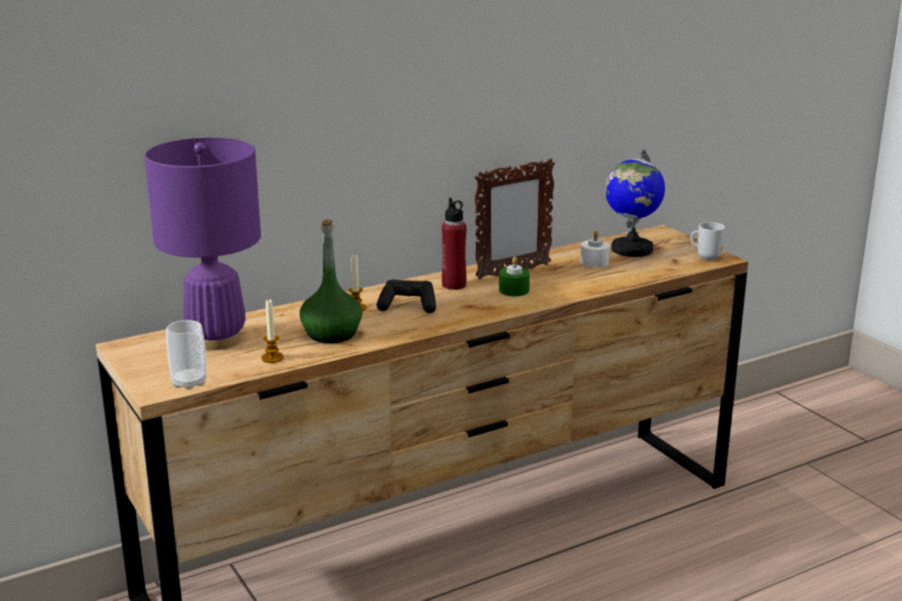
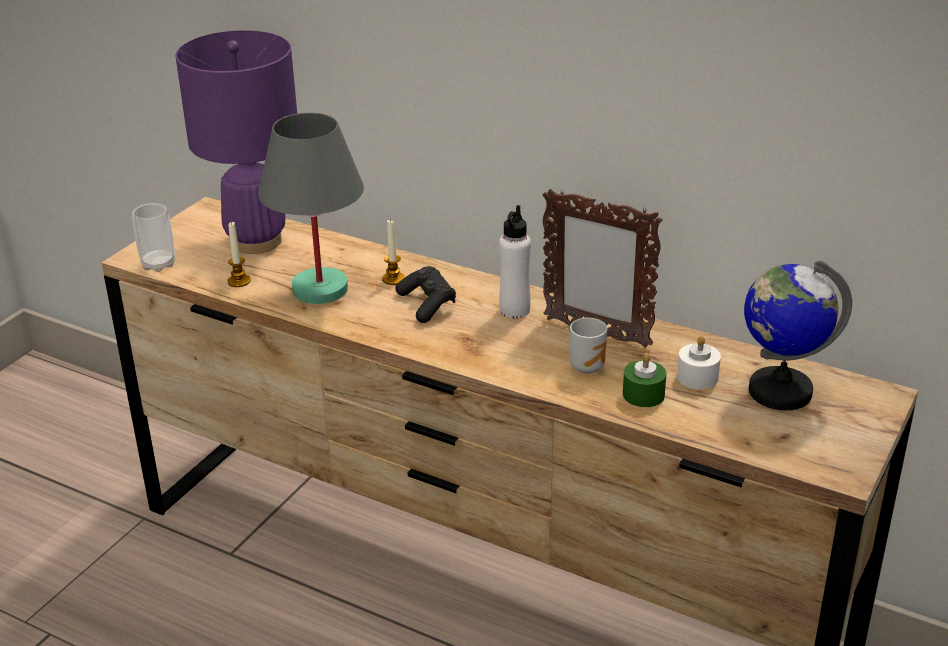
camera: 60 degrees right, 10 degrees up
(331, 334) = (318, 289): green bottle -> grey table lamp
(454, 285) = (514, 310): red bottle -> white bottle
(514, 290) = (540, 351): green candle -> green candle (643, 394)
(707, 257) = (831, 460): mug -> mug (588, 366)

